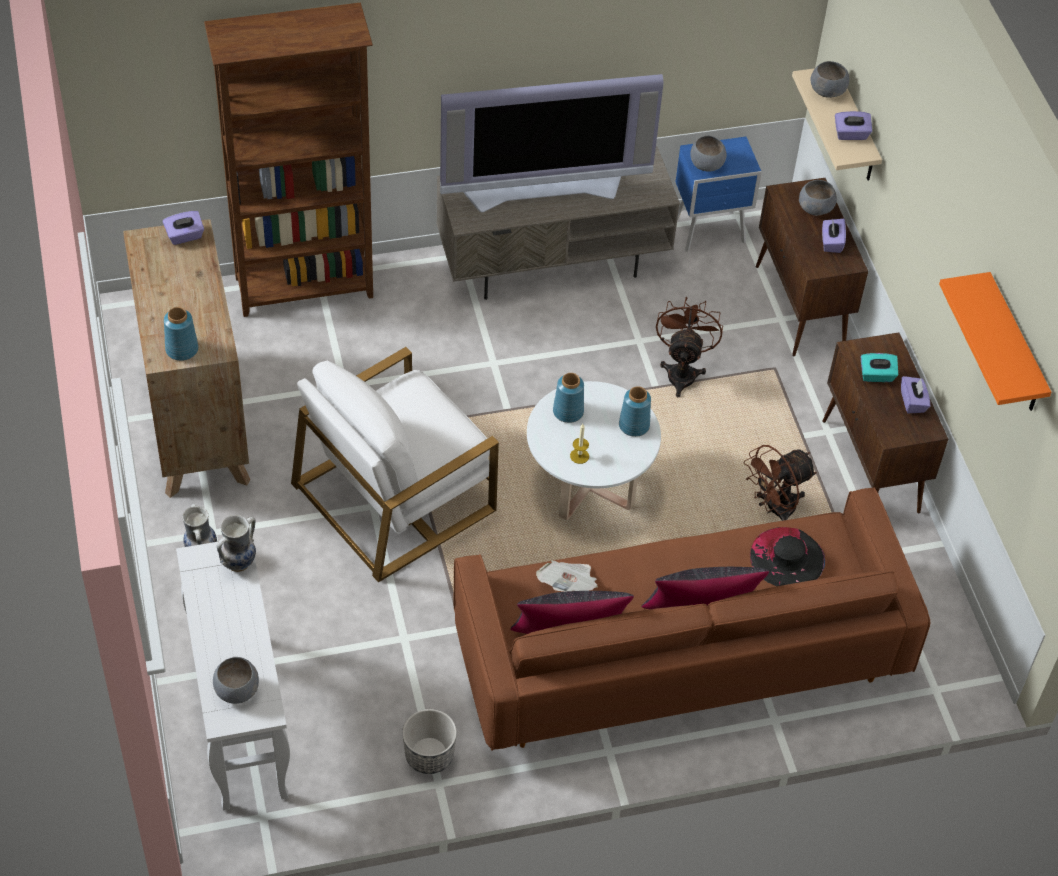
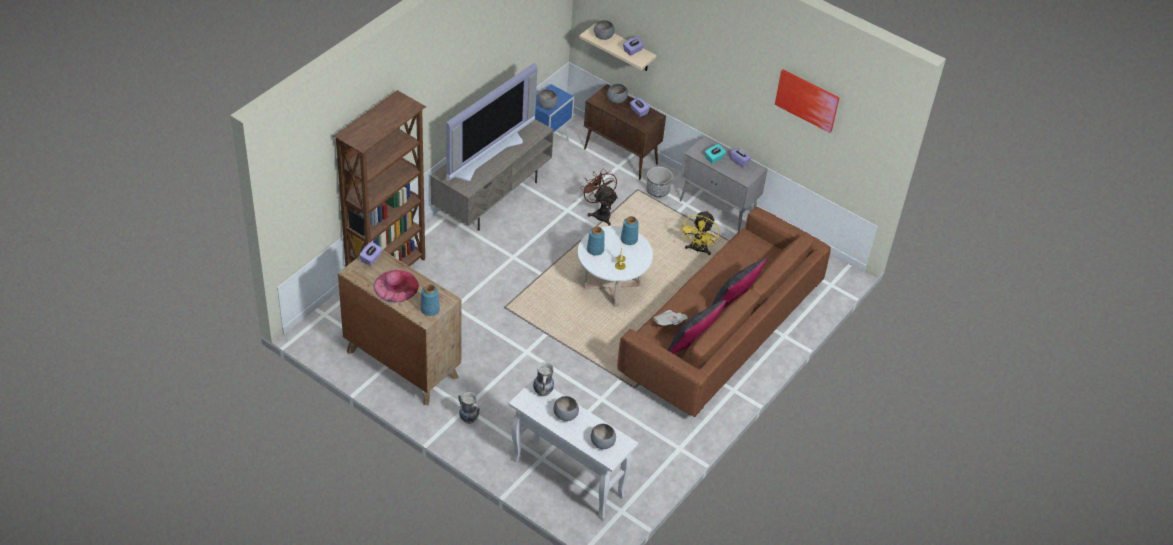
camera: 40 degrees left, 5 degrees down
(174, 291) = (396, 286): none -> pink hat
(231, 617) = (566, 415): none -> grey bowl
(394, 495) = (531, 341): white armchair -> none
(429, 755) = (663, 439): planter -> planter (657, 191)
(774, 510) = (698, 250): brown fan -> yellow fan
(787, 557) = (743, 258): black hat -> none
(871, 467) = (718, 209): brown cabinet -> grey cabinet
(1014, 347) = (807, 100): orange shelf -> picture

